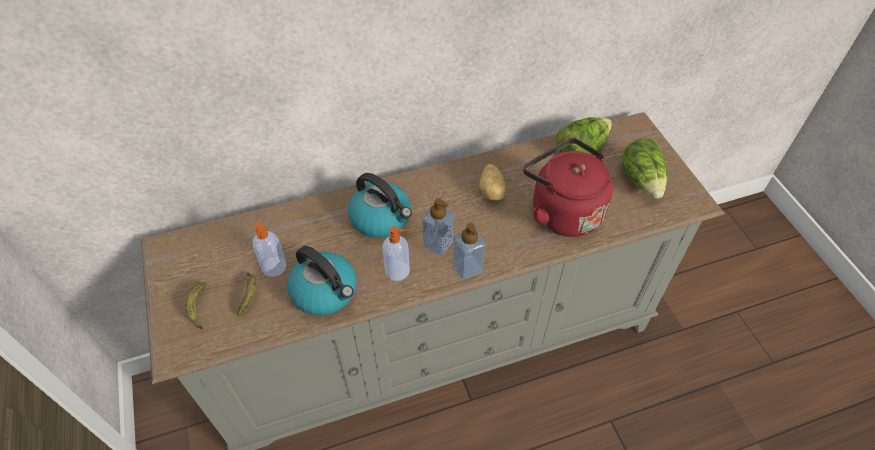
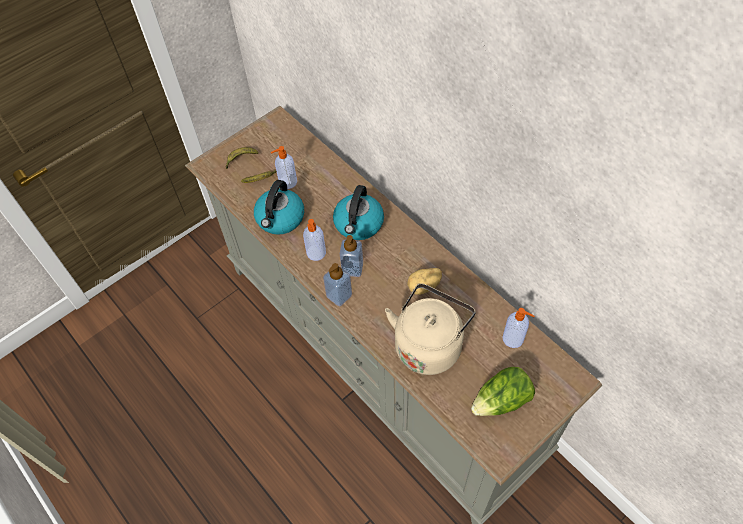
camera: 70 degrees right, 5 degrees up
(562, 211) = (429, 344): red kettle -> beige kettle
(581, 148) = (513, 339): lettuce -> soap dispenser

